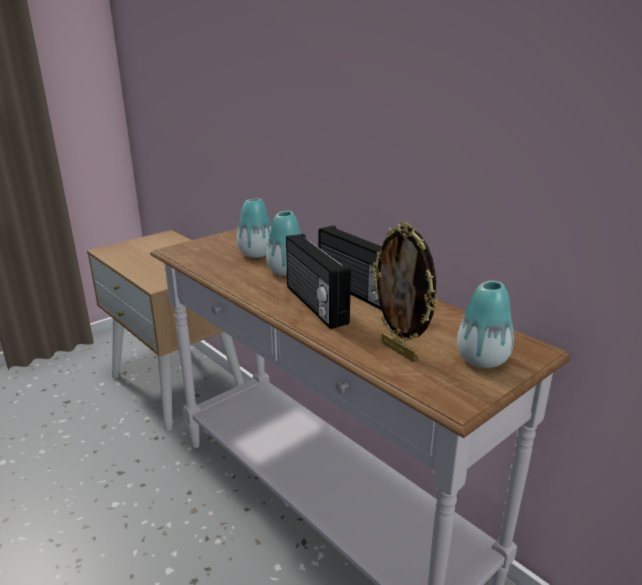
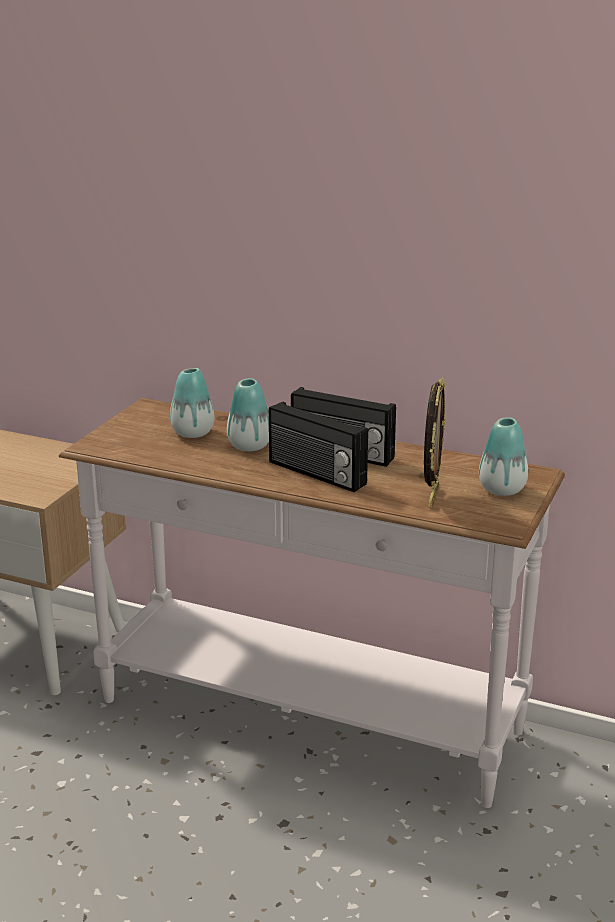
camera: 25 degrees left, 0 degrees up
(400, 351) = (431, 497): picture frame -> picture frame turned 105 degrees counterclockwise

